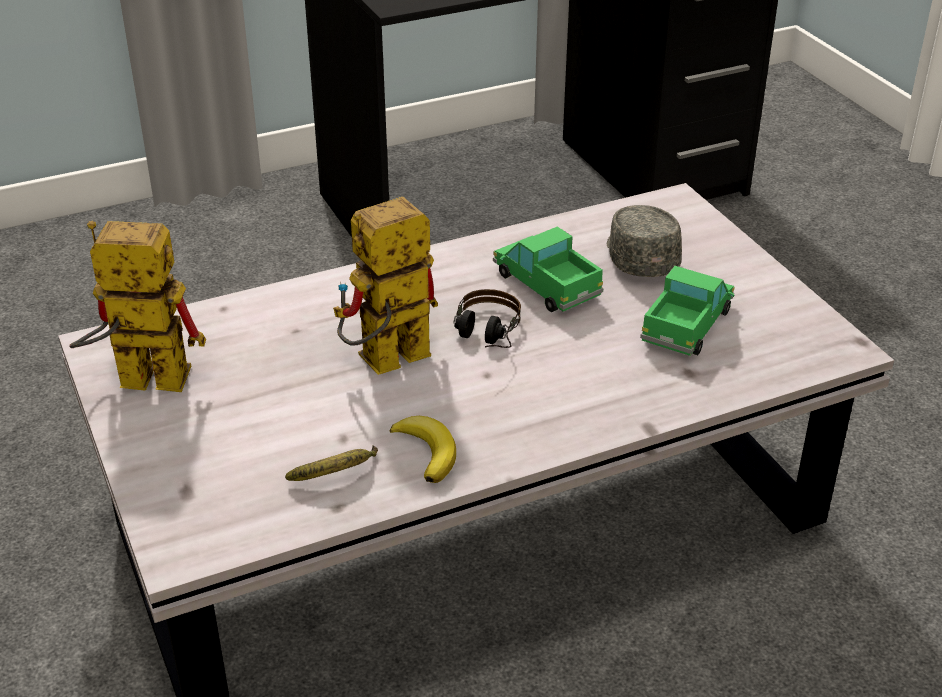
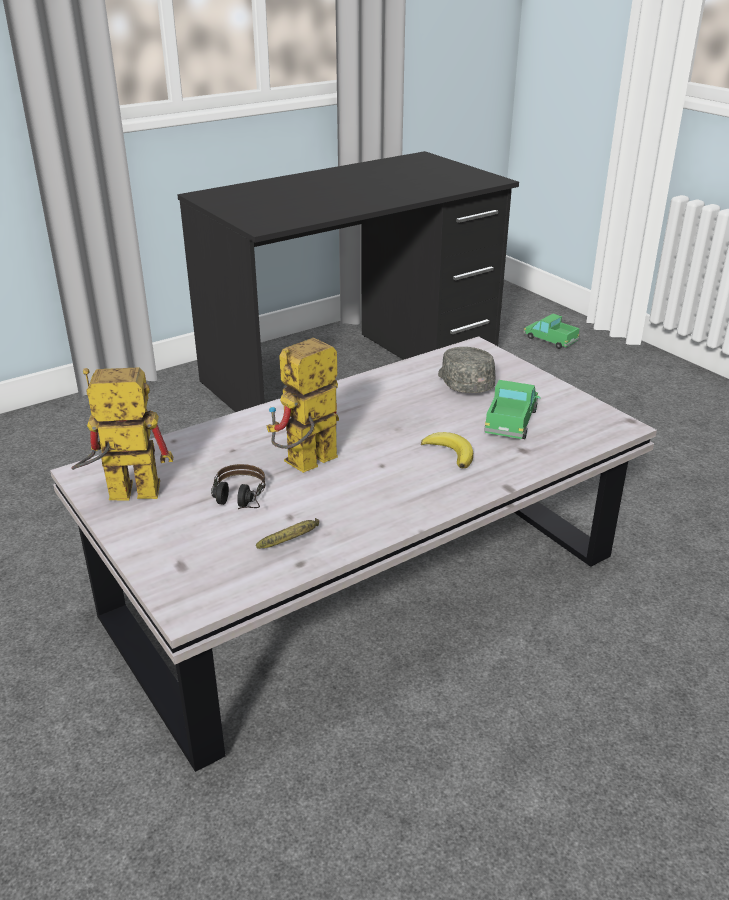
camera: 10 degrees left, 5 degrees down
(427, 451) = (355, 519): banana -> banana (450, 453)
(485, 338) = (372, 442): headphones -> headphones (238, 503)
(546, 284) = (405, 405): toy truck -> toy truck (550, 340)

